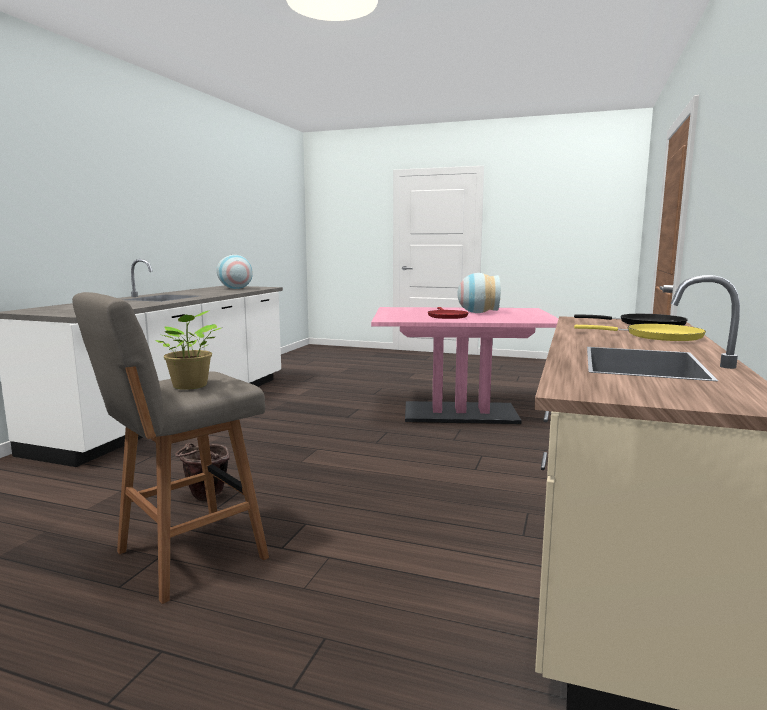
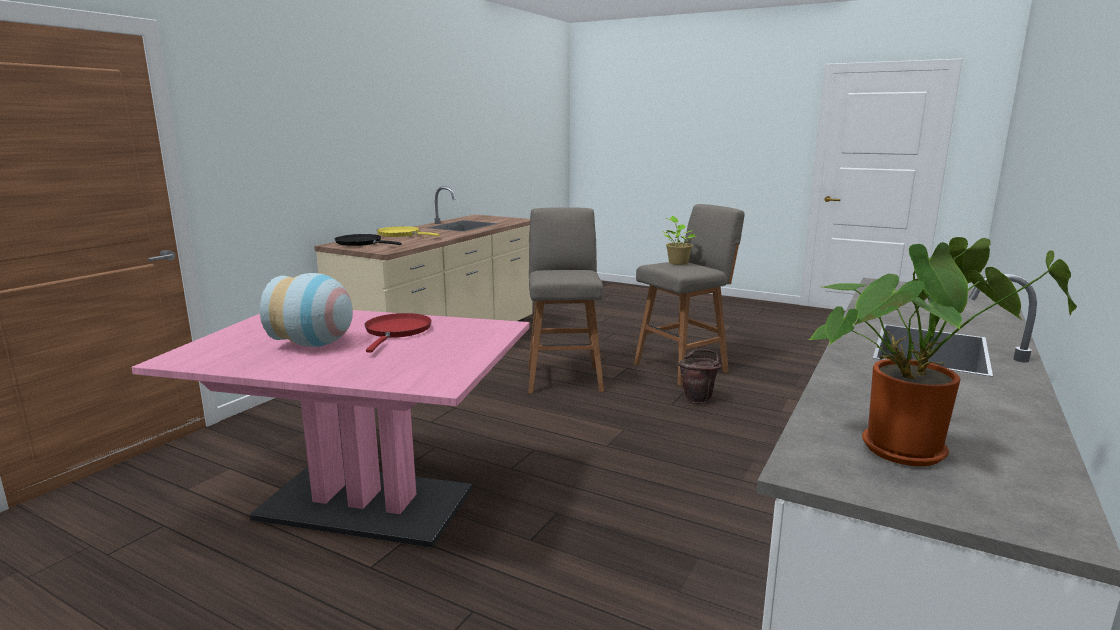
camera: 170 degrees left, 5 degrees up
(235, 288) = (907, 447): vase -> potted plant
(376, 517) = (564, 378): none -> grey stool

